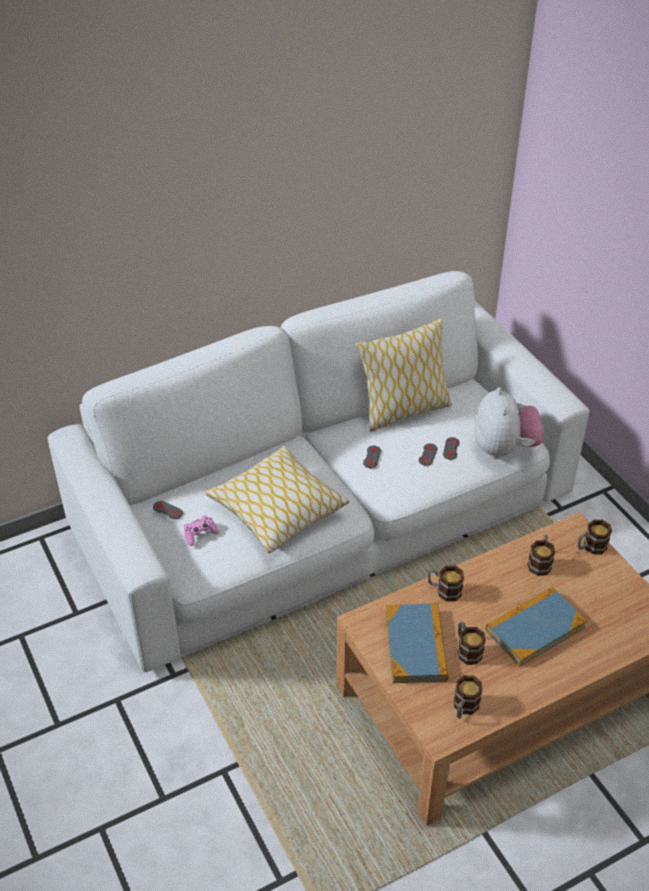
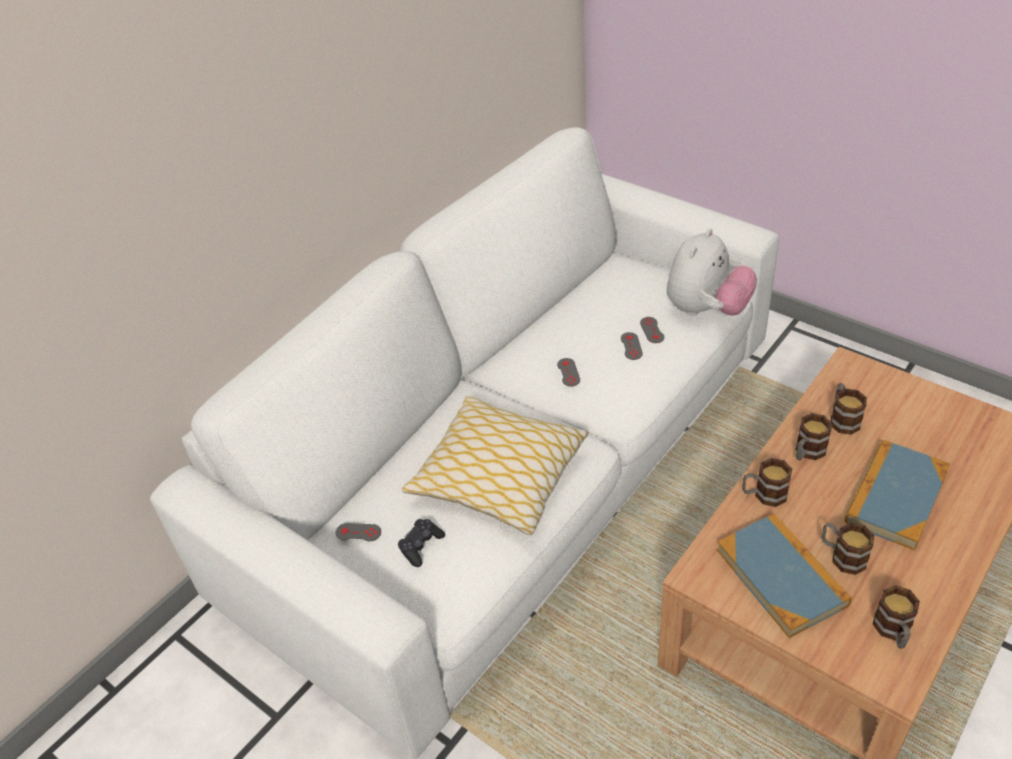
camera: 20 degrees left, 0 degrees up
(200, 534) = (421, 546): pink game controller -> black game controller
(403, 410) = (567, 309): pillow -> none
(504, 448) = (706, 309): plush toy -> plush toy turned 60 degrees clockwise
(590, 547) = (881, 380): mug -> mug (807, 452)

